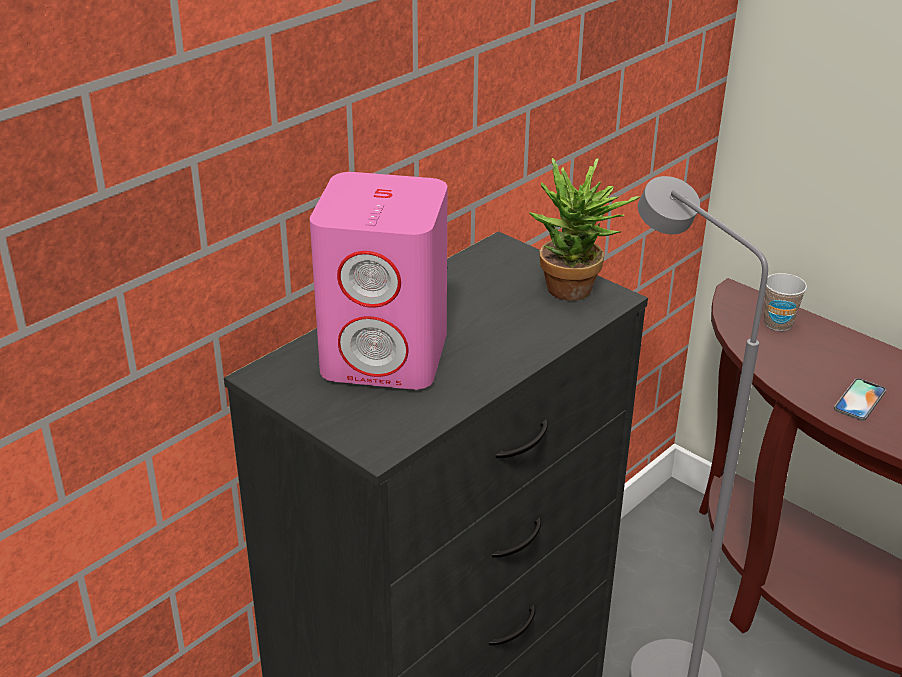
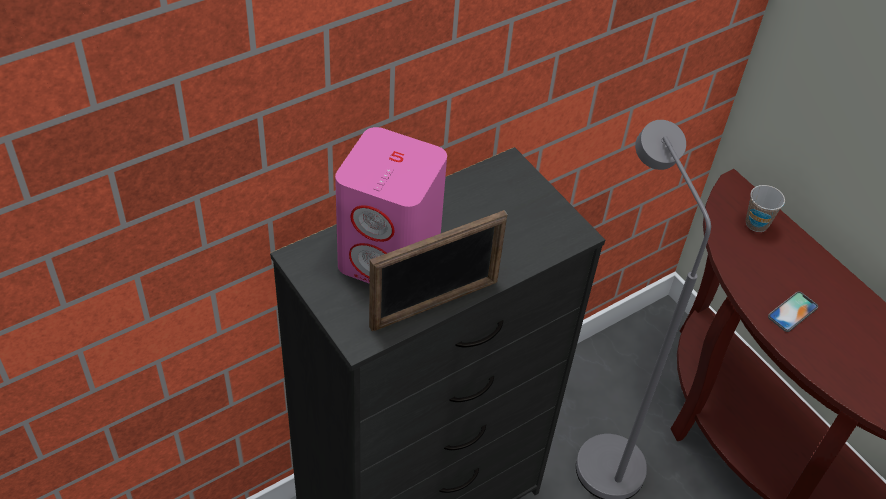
camera: 10 degrees right, 15 degrees up
(464, 393) = (435, 304): none -> picture frame
(575, 293) = (551, 225): potted plant -> none

